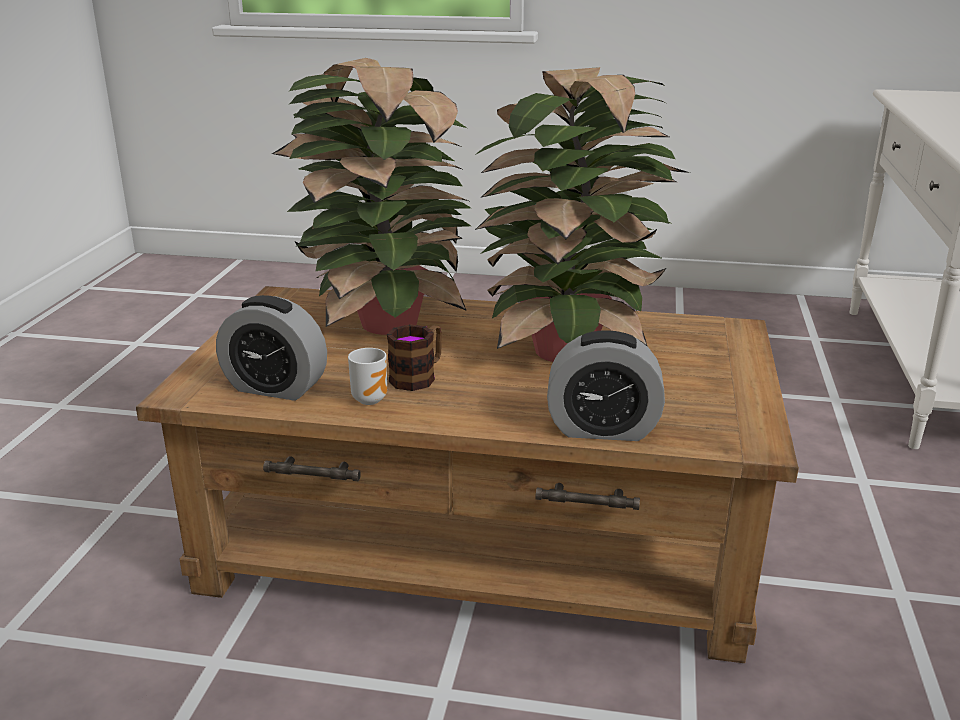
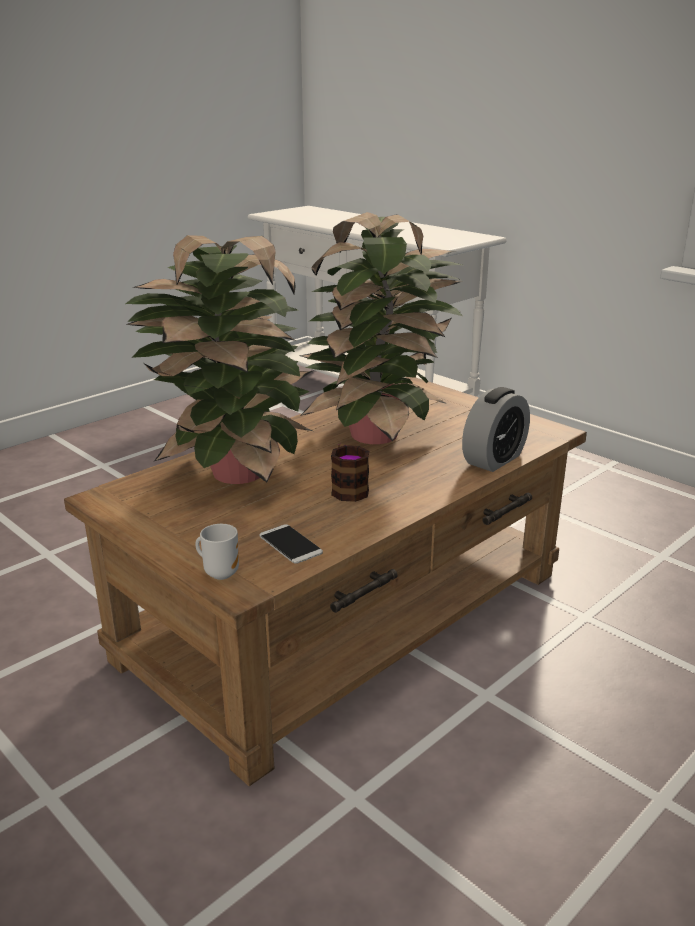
camera: 55 degrees left, 0 degrees up
(275, 388) = (290, 544): alarm clock -> phone
(371, 399) = (360, 514): mug -> mug (220, 573)

